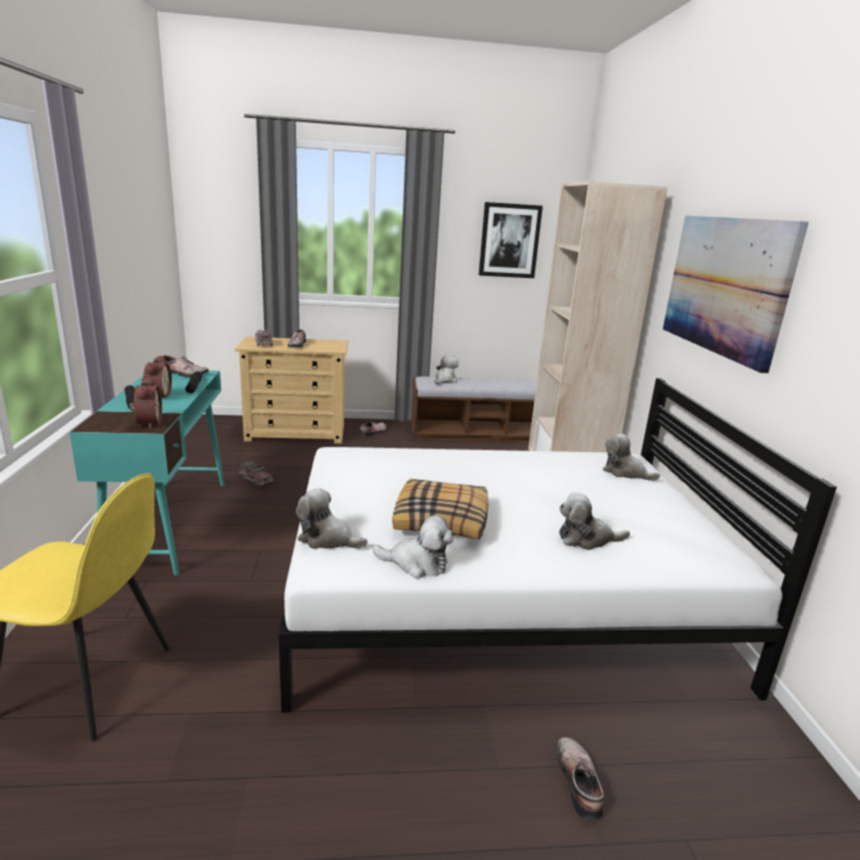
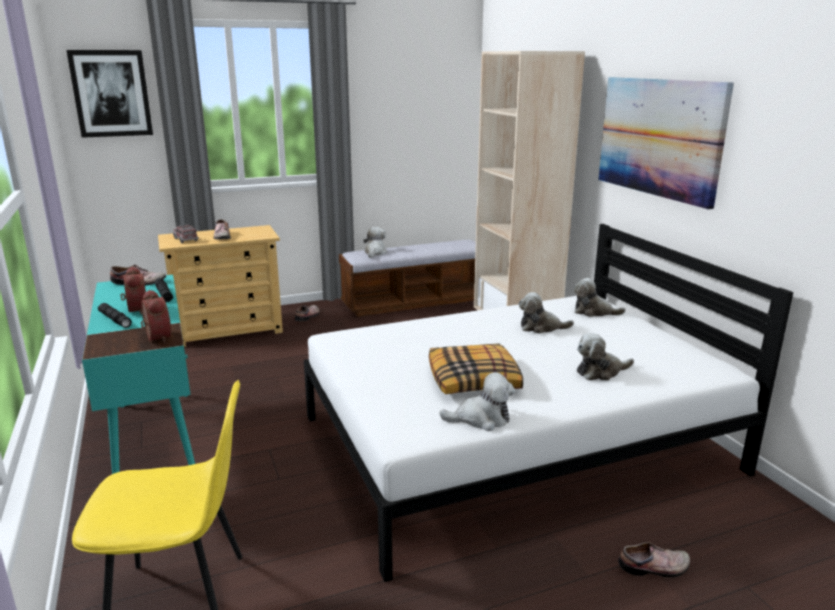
camera: 15 degrees left, 0 degrees up
(256, 479) = (218, 384): toy truck -> none
(327, 539) = (388, 415): plush toy -> plush toy (541, 327)
(509, 240) = (416, 106): picture -> picture (111, 93)
(581, 782) = (654, 568): shoe -> shoe turned 105 degrees clockwise

